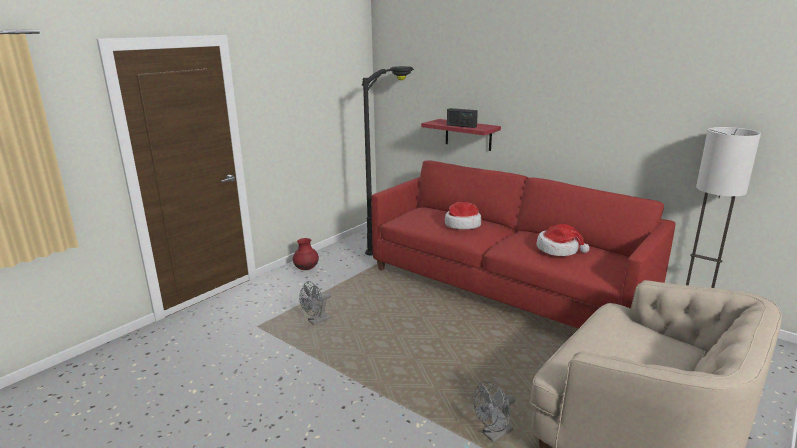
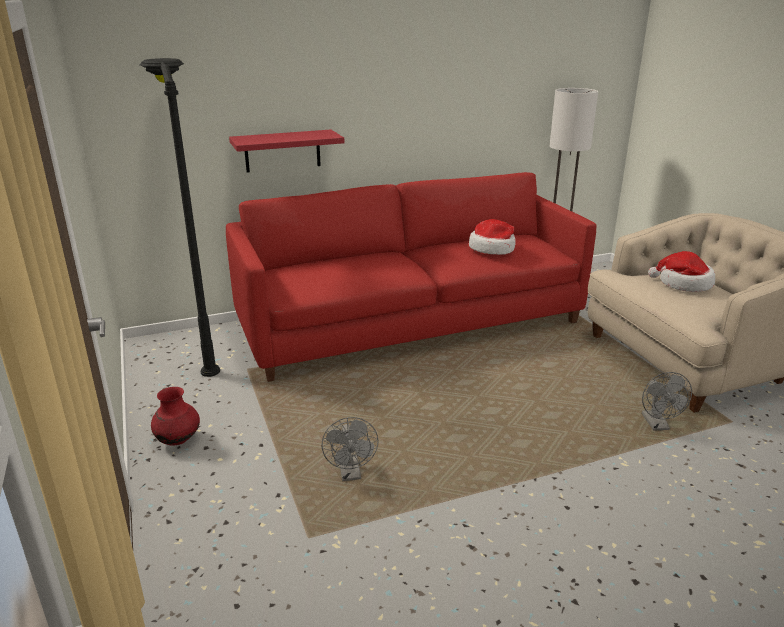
camera: 60 degrees left, 5 degrees up
(461, 126) = (297, 138): radio -> none
(462, 224) = (373, 265): hat -> hat (683, 284)

